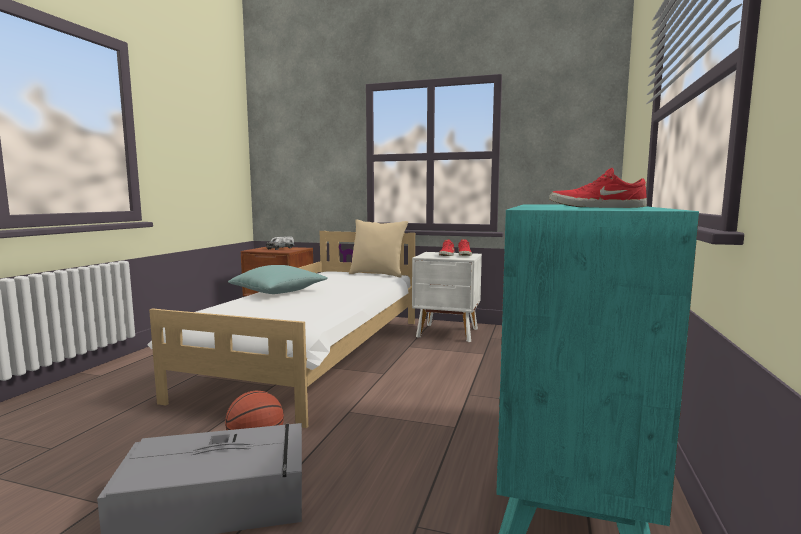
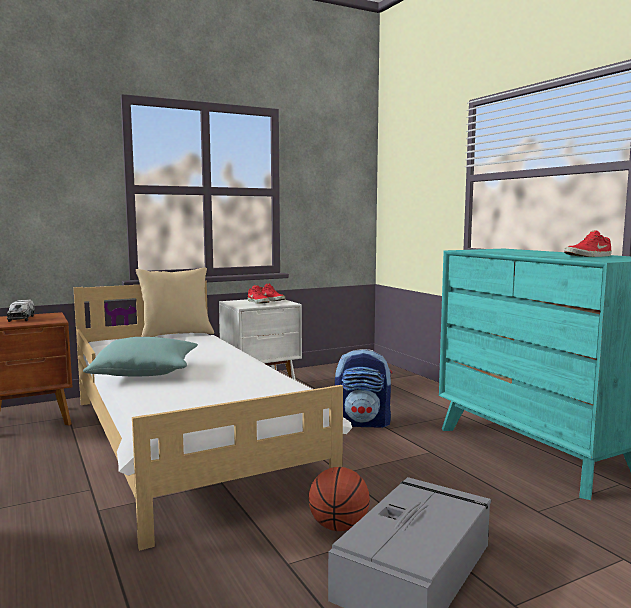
camera: 45 degrees left, 0 degrees up
(459, 382) = (363, 423): none -> backpack

